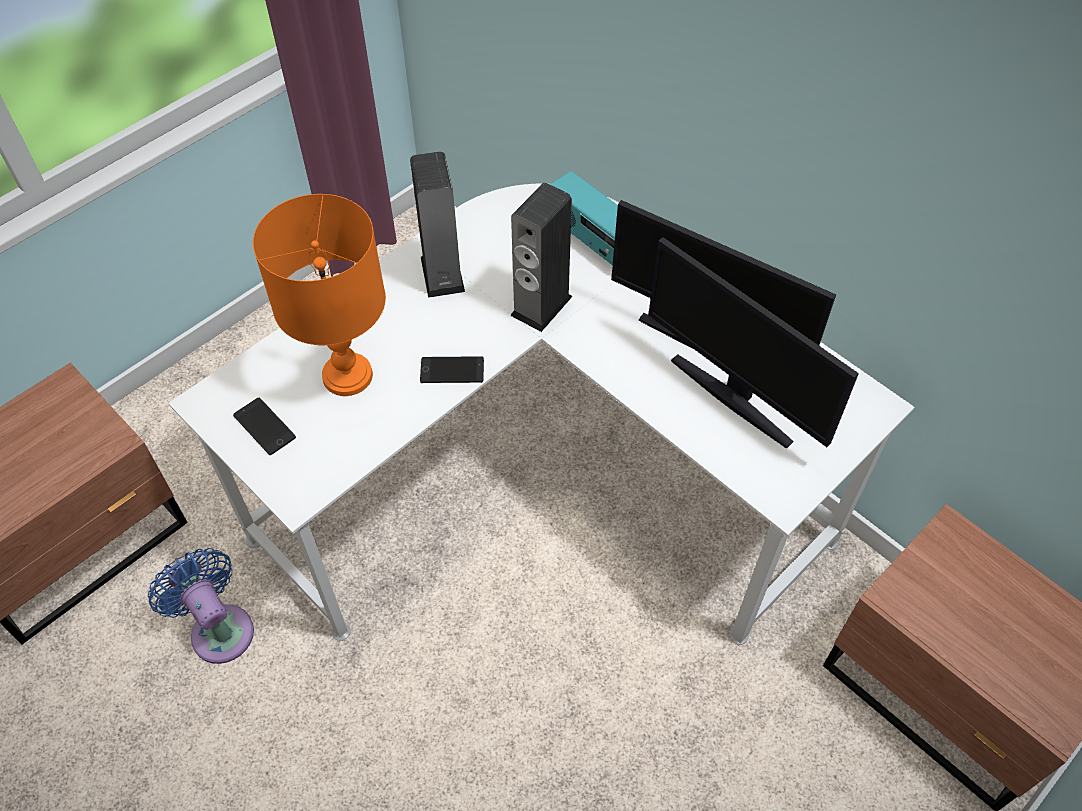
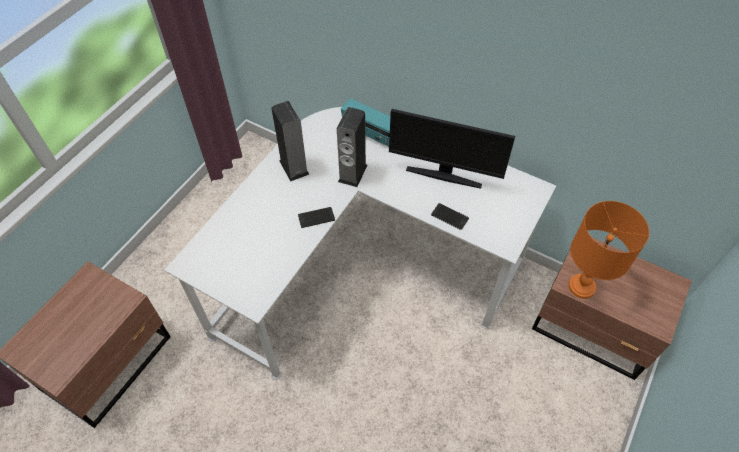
camera: 15 degrees left, 0 degrees up
(219, 628) = (207, 390): blue fan -> none
(264, 426) = (223, 270): phone -> phone (449, 216)
(347, 374) = (260, 232): orange table lamp -> orange table lamp (581, 286)
(733, 397) = (466, 200): monitor -> none

